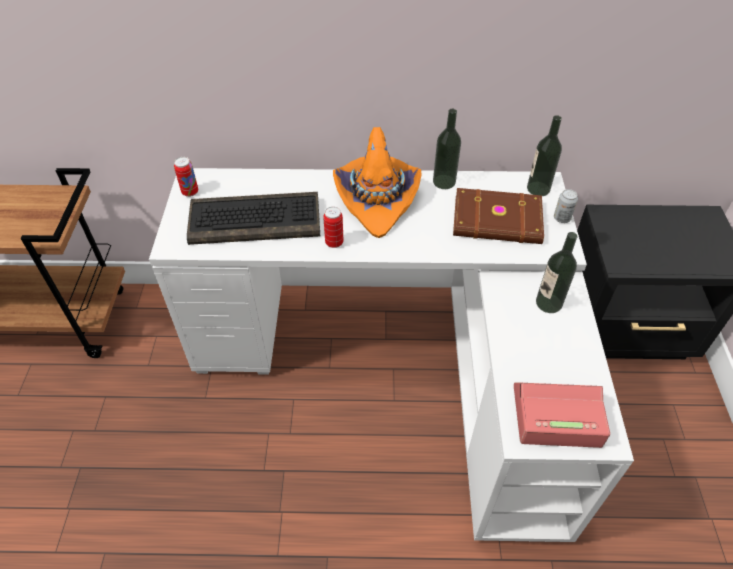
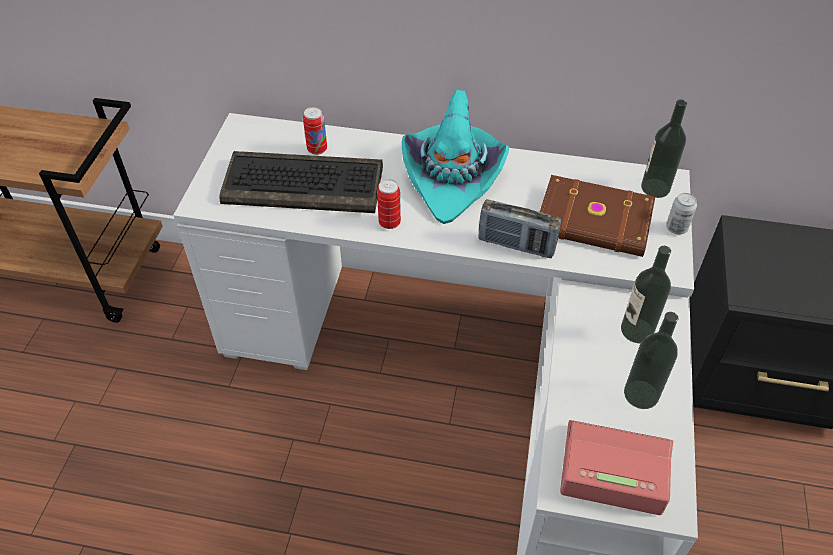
camera: 10 degrees right, 0 degrees up
(190, 192) = (236, 143): can -> can (317, 149)
(377, 199) = (453, 177): orange hat -> turquoise hat
(441, 247) = (516, 245): none -> radio
(444, 182) = (539, 165): bottle -> bottle (641, 394)

